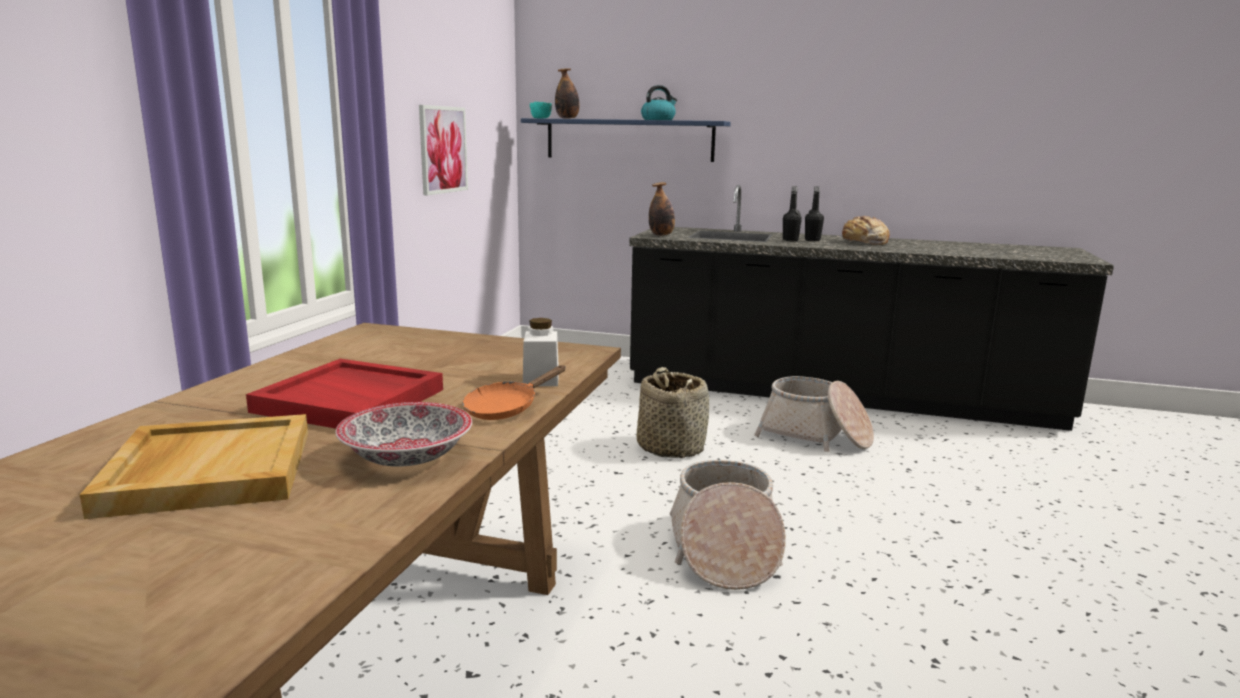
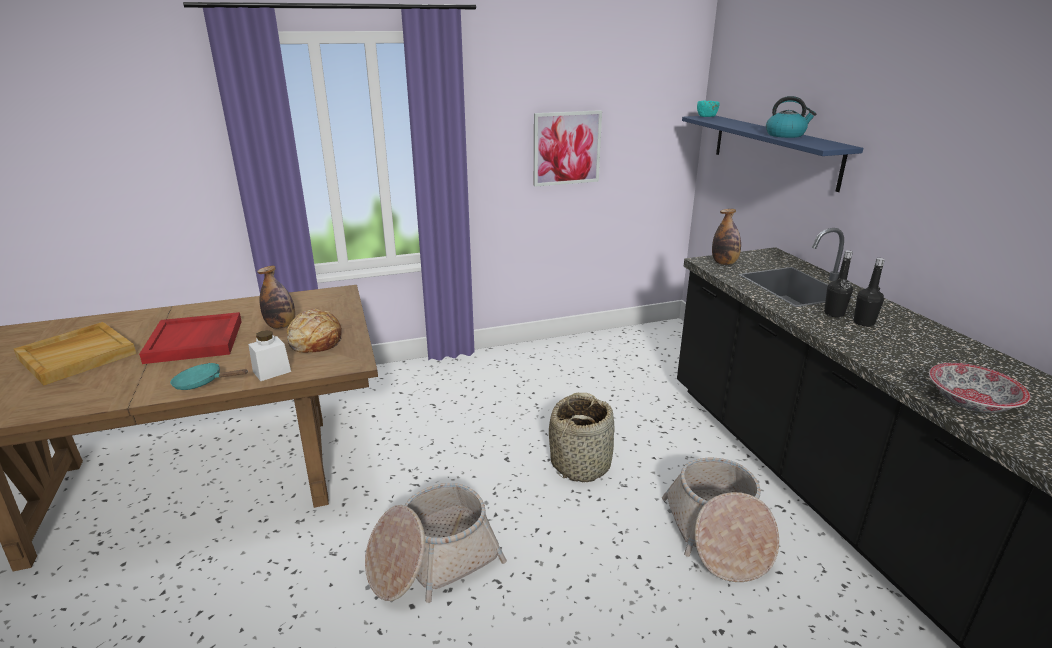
camera: 55 degrees right, 10 degrees up
(408, 456) = (108, 388): bowl -> bowl (971, 402)
(506, 408) = (203, 383): orange frying pan -> turquoise frying pan
(567, 118) = (722, 120): bottle -> bottle (281, 326)
(863, 242) = (923, 350): bread -> bread (315, 341)

